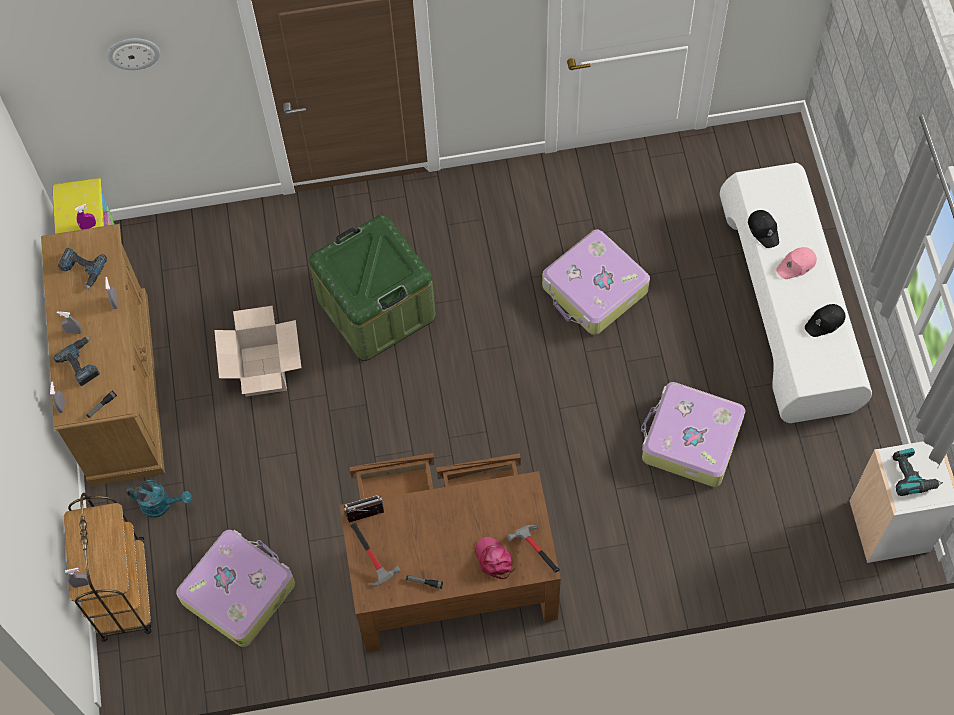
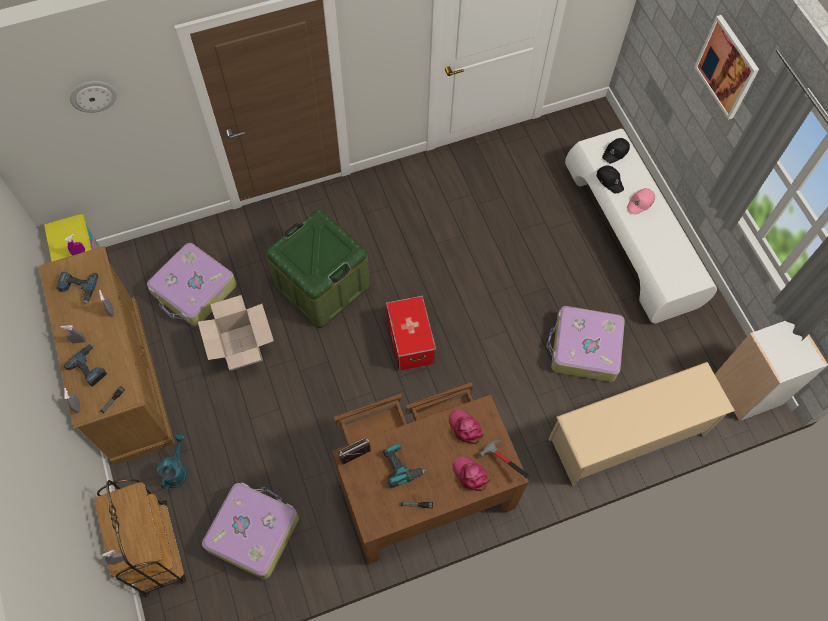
camera: 15 degrees left, 0 degrees up
(161, 504) = (176, 470): turquoise watering can -> turquoise watering can turned 75 degrees counterclockwise
(375, 559) = (371, 493): hammer -> none
(472, 396) = (410, 341): none -> storage box
(500, 505) = (465, 428): none -> pink cap
(594, 290) = (486, 246): suitcase -> suitcase (194, 290)
(718, 558) = (627, 437): none -> beige shoe rack
(825, 322) = (673, 242): black cap -> black cap (616, 152)
(896, 117) = (727, 67): none -> picture
(912, 475) = (784, 348): power drill -> power drill (401, 466)

